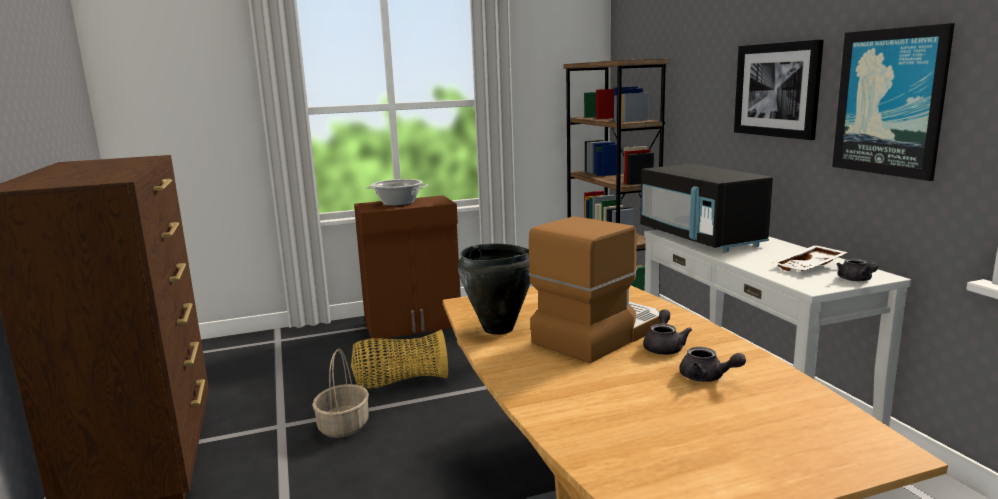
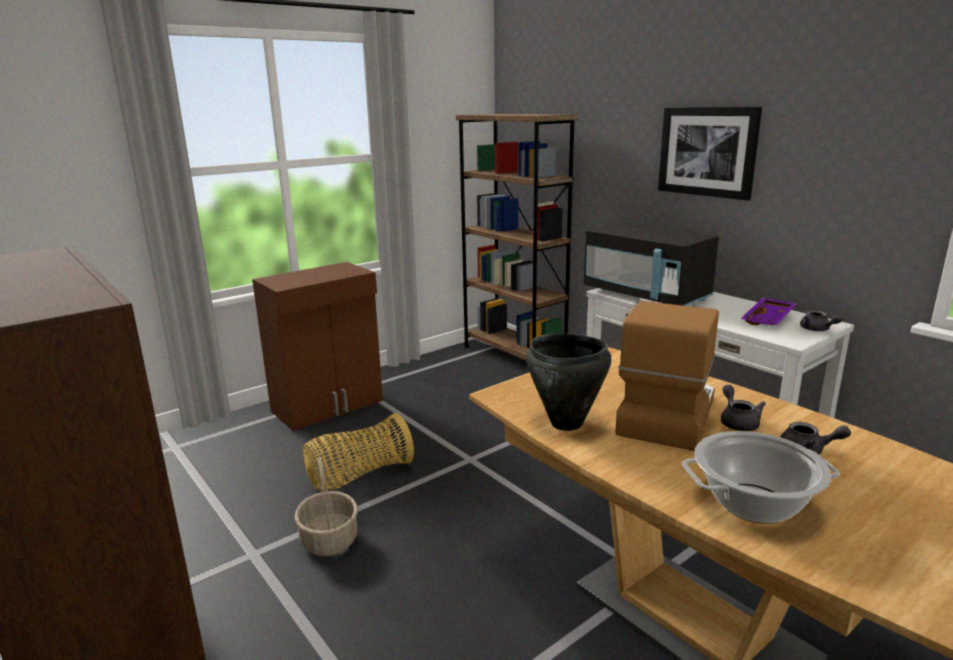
camera: 20 degrees left, 5 degrees up
(398, 203) = (307, 275): cooking pot -> cooking pot (754, 503)
(810, 267) = (769, 319): white tray -> purple tray
(890, 102) = (832, 169): picture -> none

